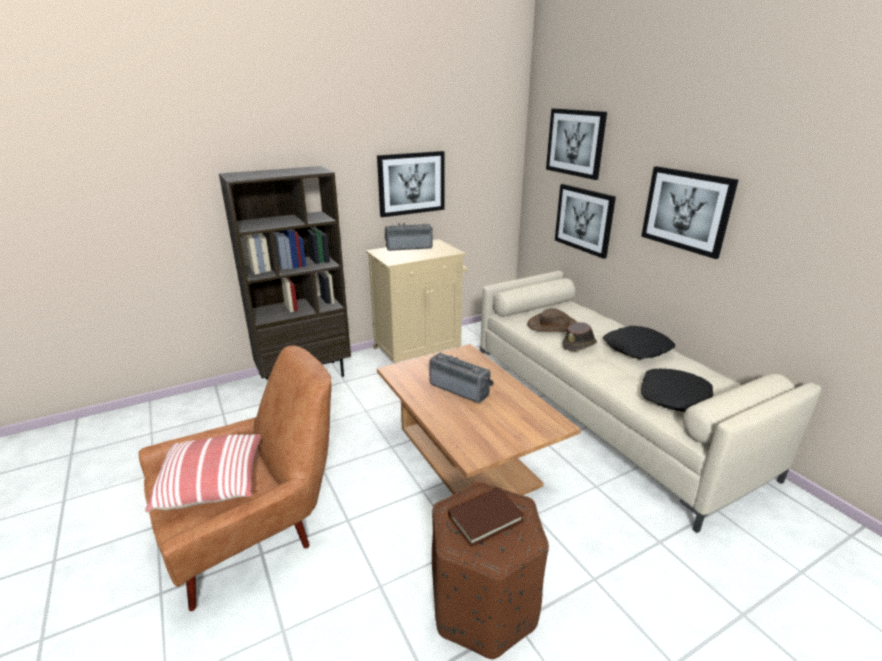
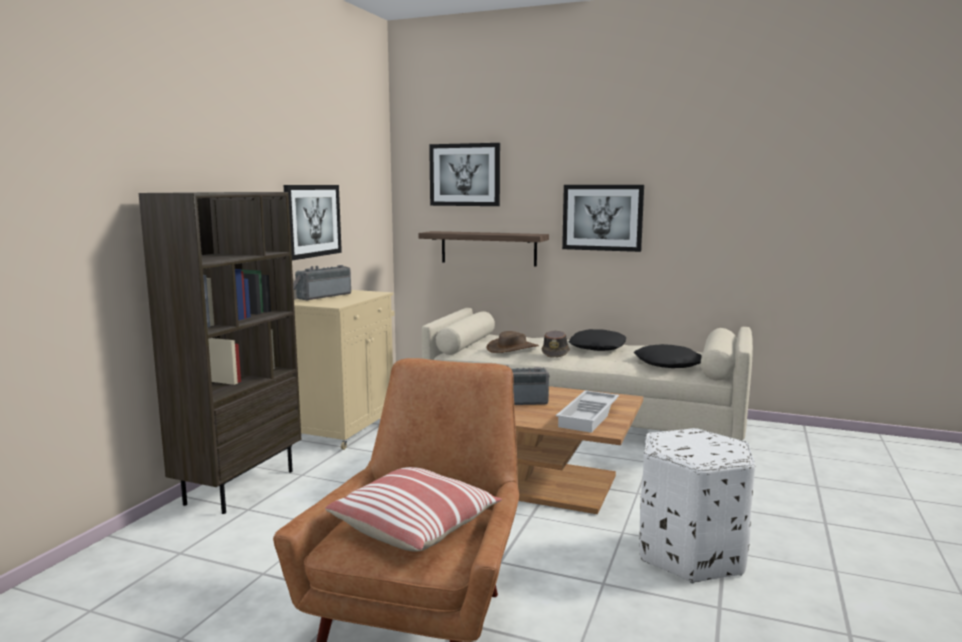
camera: 40 degrees left, 15 degrees down
(483, 605) = (690, 553): brown ottoman -> white ottoman
(485, 519) = (693, 444): brown book -> none
(488, 433) = (589, 416): none -> white tray
(584, 219) = (488, 248): picture -> shelf

